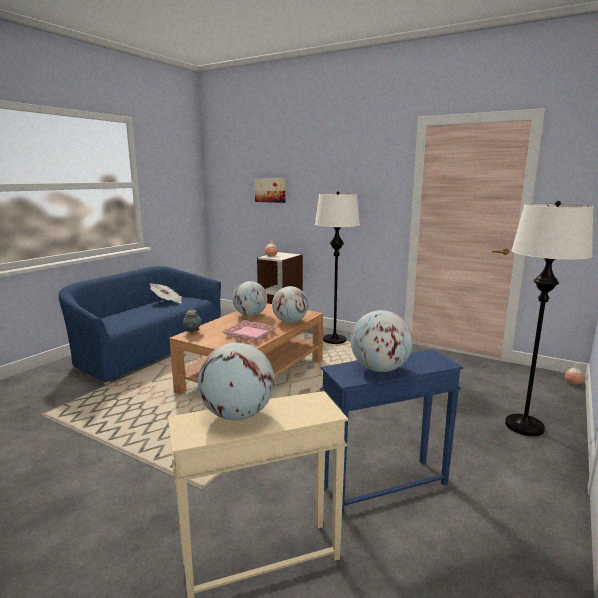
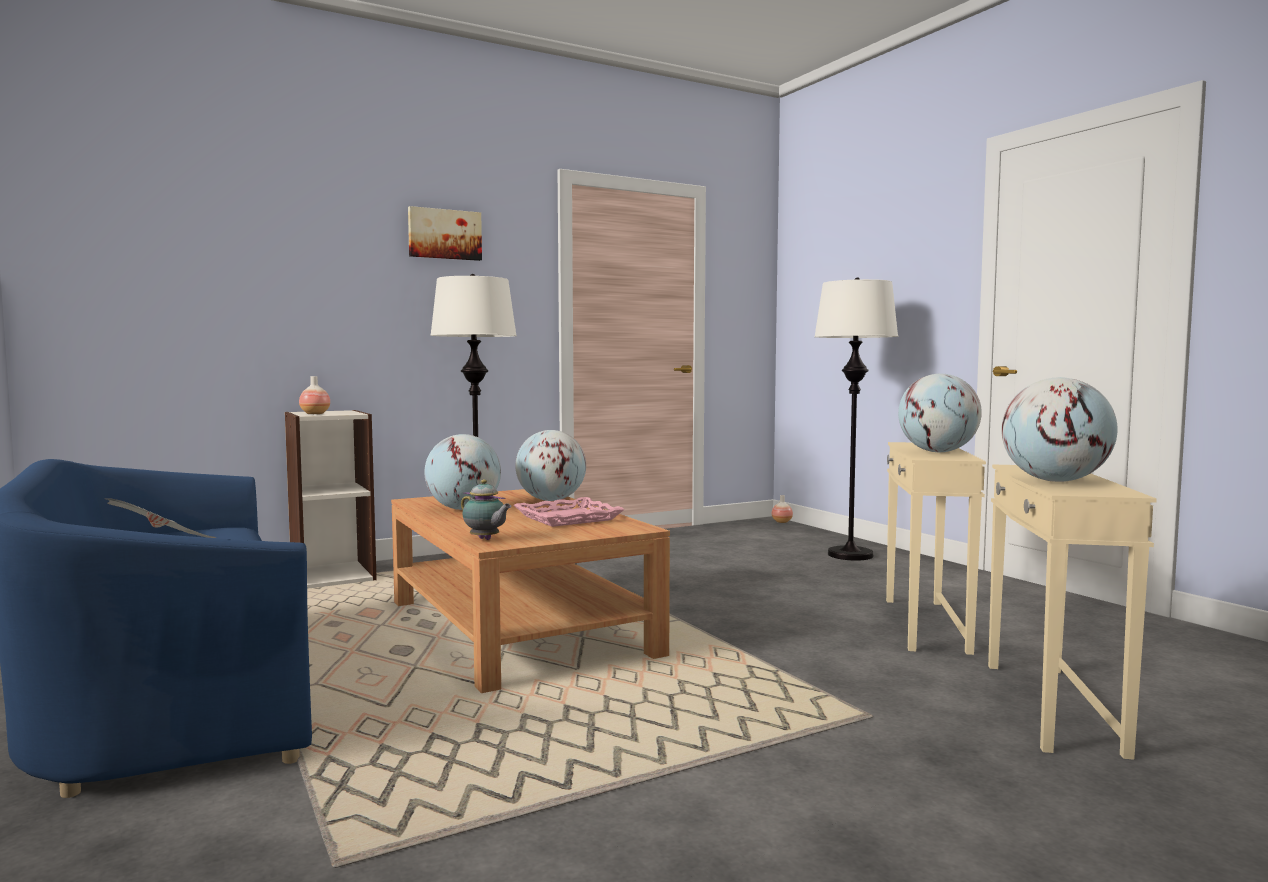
camera: 60 degrees left, 10 degrees down
(270, 190) = (256, 273): picture -> picture (444, 234)
(383, 484) = (924, 625): blue side table -> beige side table

